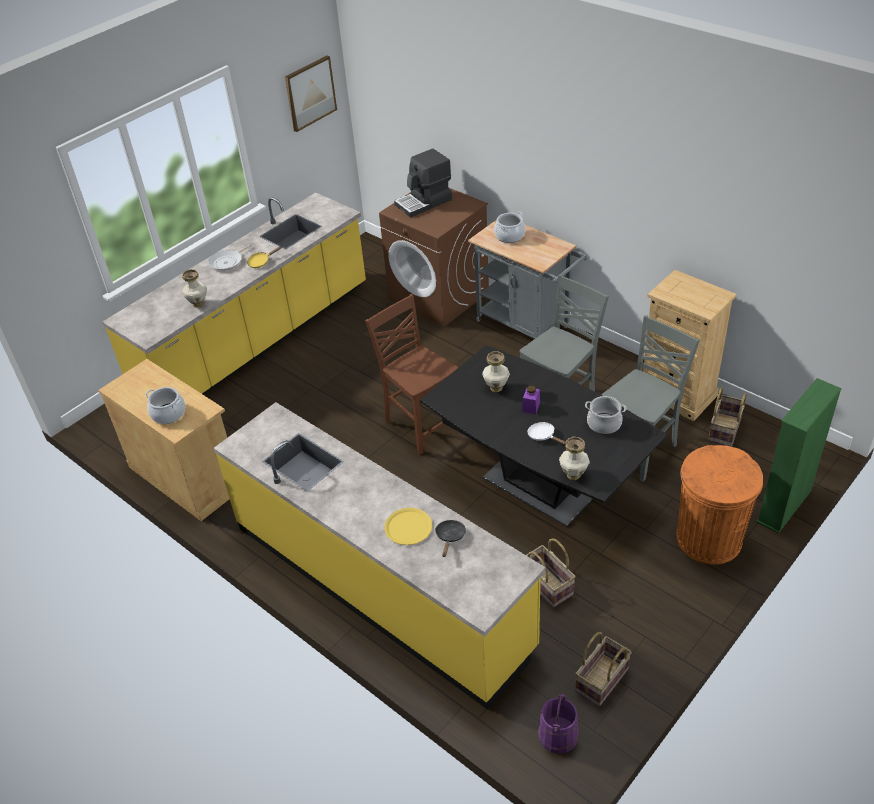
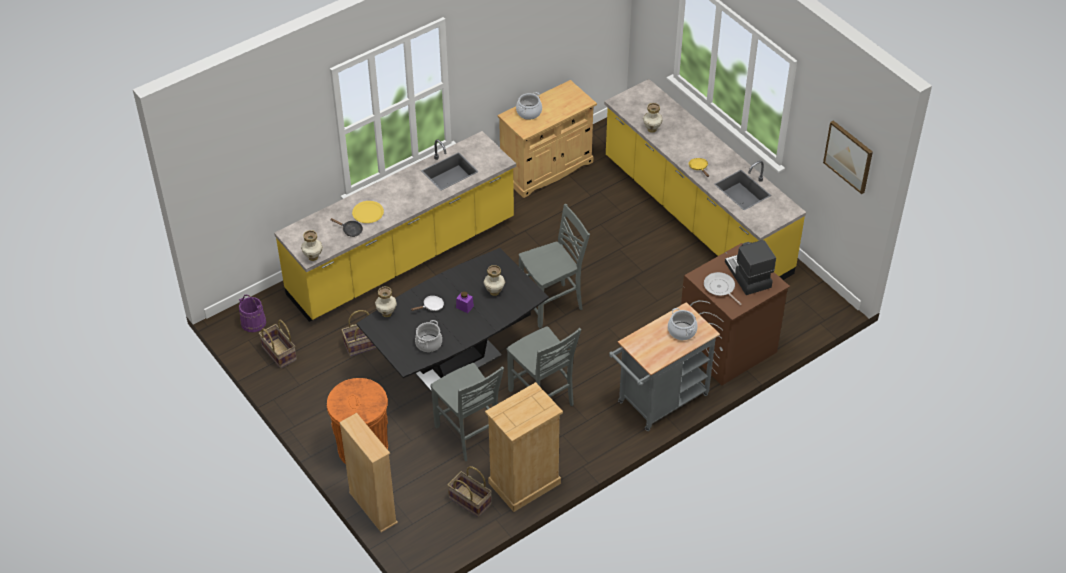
camera: 100 degrees right, 5 degrees up
(228, 262) = (706, 148): frying pan -> frying pan (720, 288)
(420, 425) = (552, 305): brown chair -> grey chair
(519, 565) = (313, 257): none -> vase
(784, 506) = (373, 508): green bookcase -> beige bookcase

